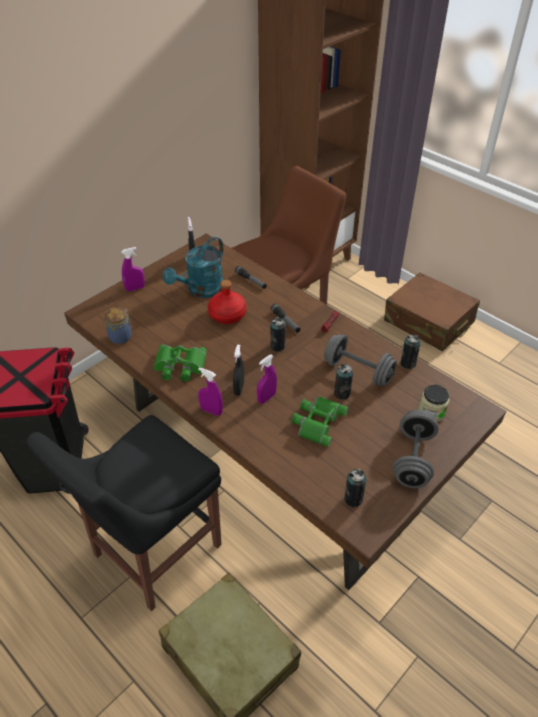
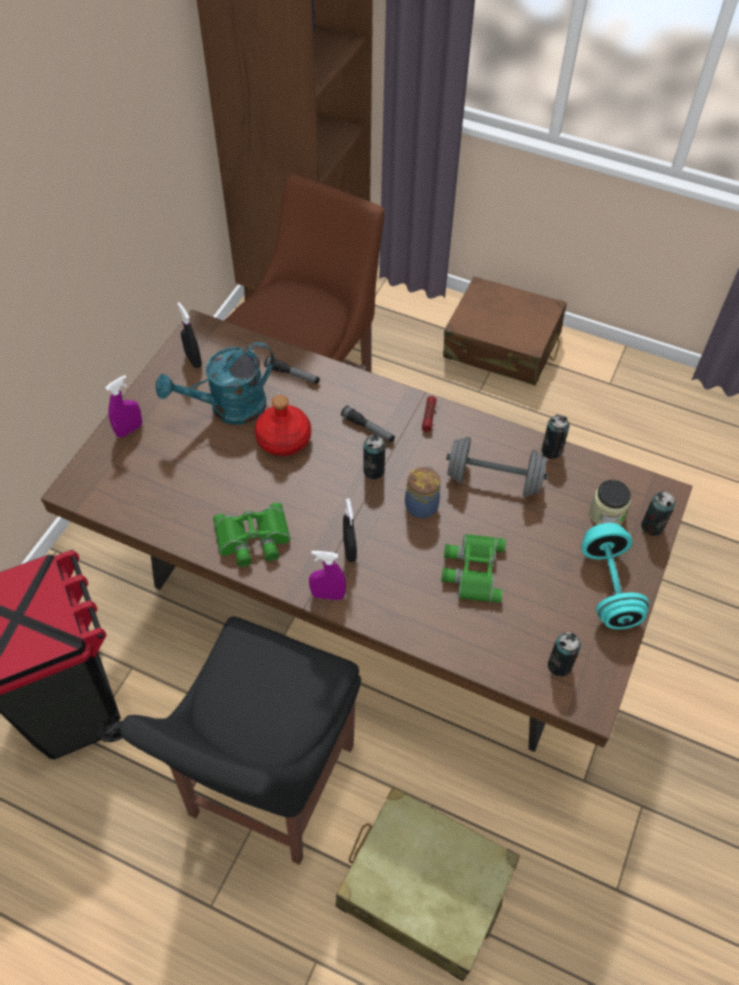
camera: 20 degrees left, 10 degrees up
(121, 336) = (147, 515): jar -> jar (422, 504)
(201, 290) = (228, 409): turquoise watering can -> turquoise watering can turned 45 degrees clockwise
(266, 398) = (392, 553): purple spray bottle -> none
(342, 393) = (486, 519): can -> can (652, 527)
(413, 459) = (608, 587): grey dumbbell -> turquoise dumbbell

